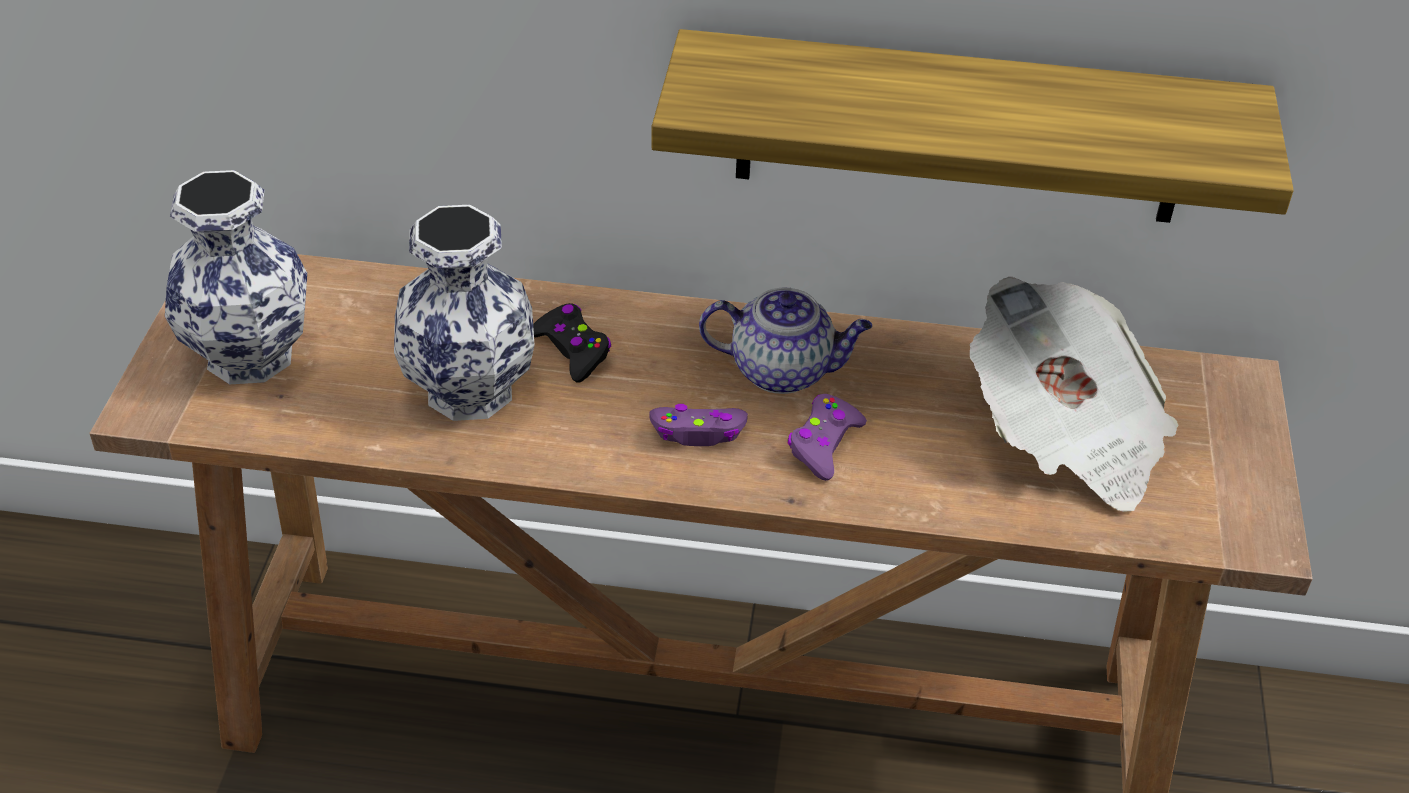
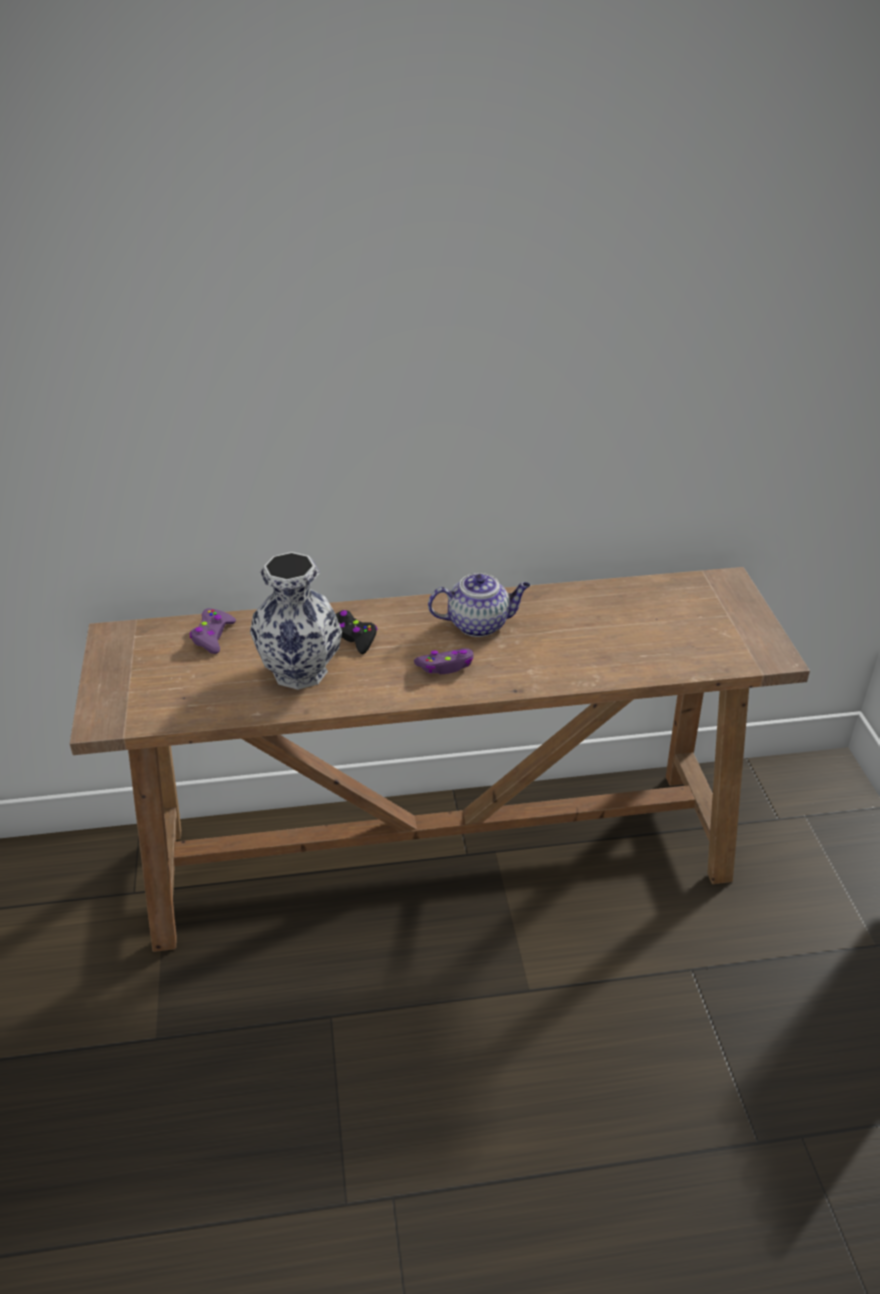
camera: 15 degrees left, 5 degrees down
(252, 356) = (155, 679): vase -> none
(823, 444) = (520, 658): purple game controller -> purple game controller (212, 636)
(961, 128) = (556, 462): shelf -> none
(1066, 435) = (650, 626): newspaper -> none

